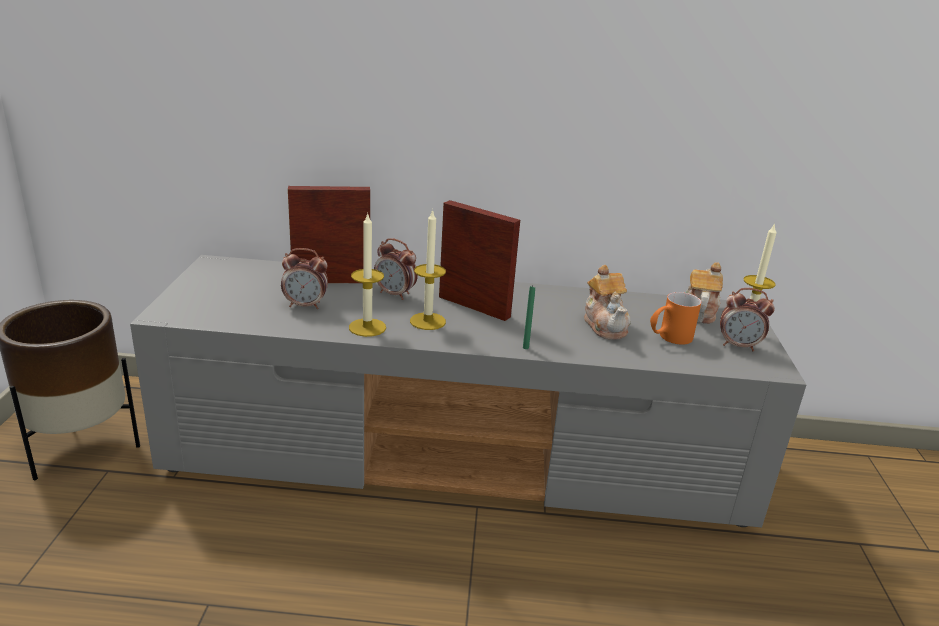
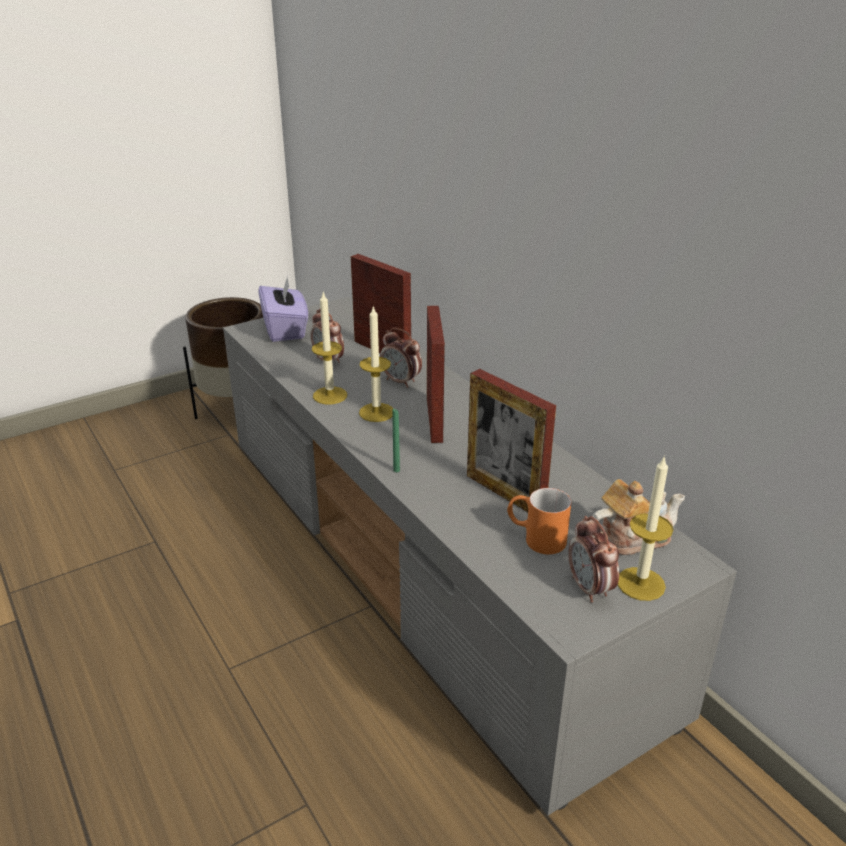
camera: 55 degrees right, 5 degrees up
(205, 299) = (285, 329): none -> purple tissue box
(395, 294) = (401, 381): alarm clock -> alarm clock turned 45 degrees counterclockwise
(605, 325) = (505, 493): teapot -> picture frame

